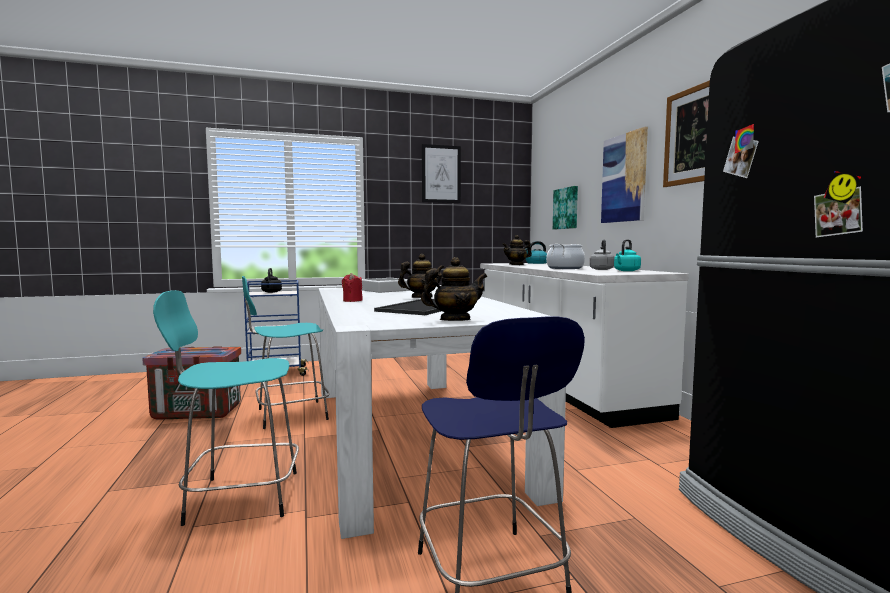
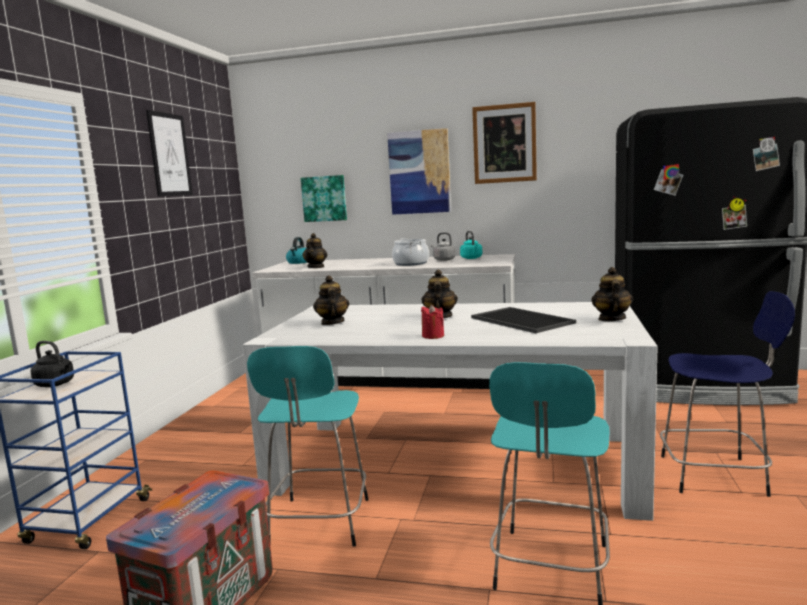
camera: 60 degrees left, 5 degrees up
(385, 290) = (332, 322): grey tray -> teapot

